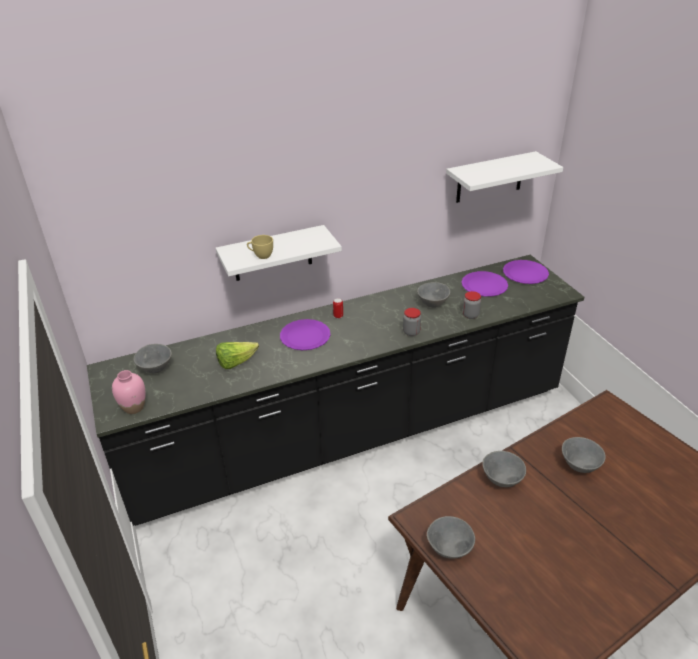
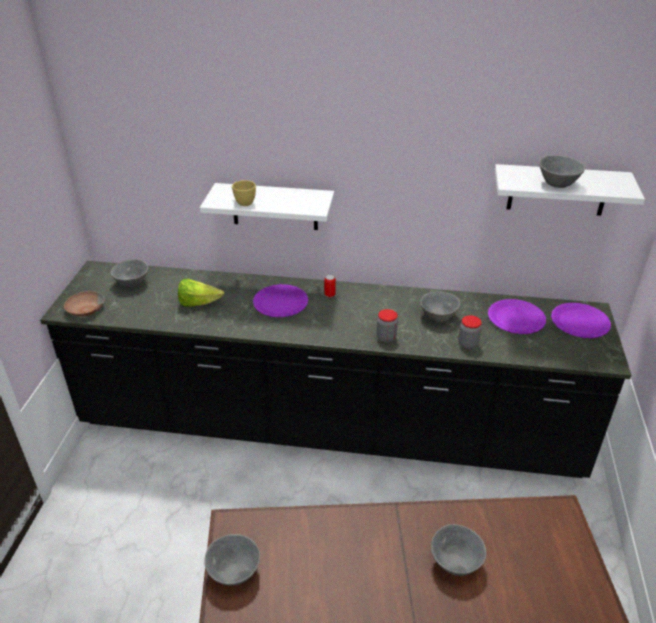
camera: 30 degrees right, 0 degrees up
(134, 407) = (85, 310): pink vase -> brown bowl
(501, 480) = (352, 533): grey bowl -> grey bowl (557, 184)

